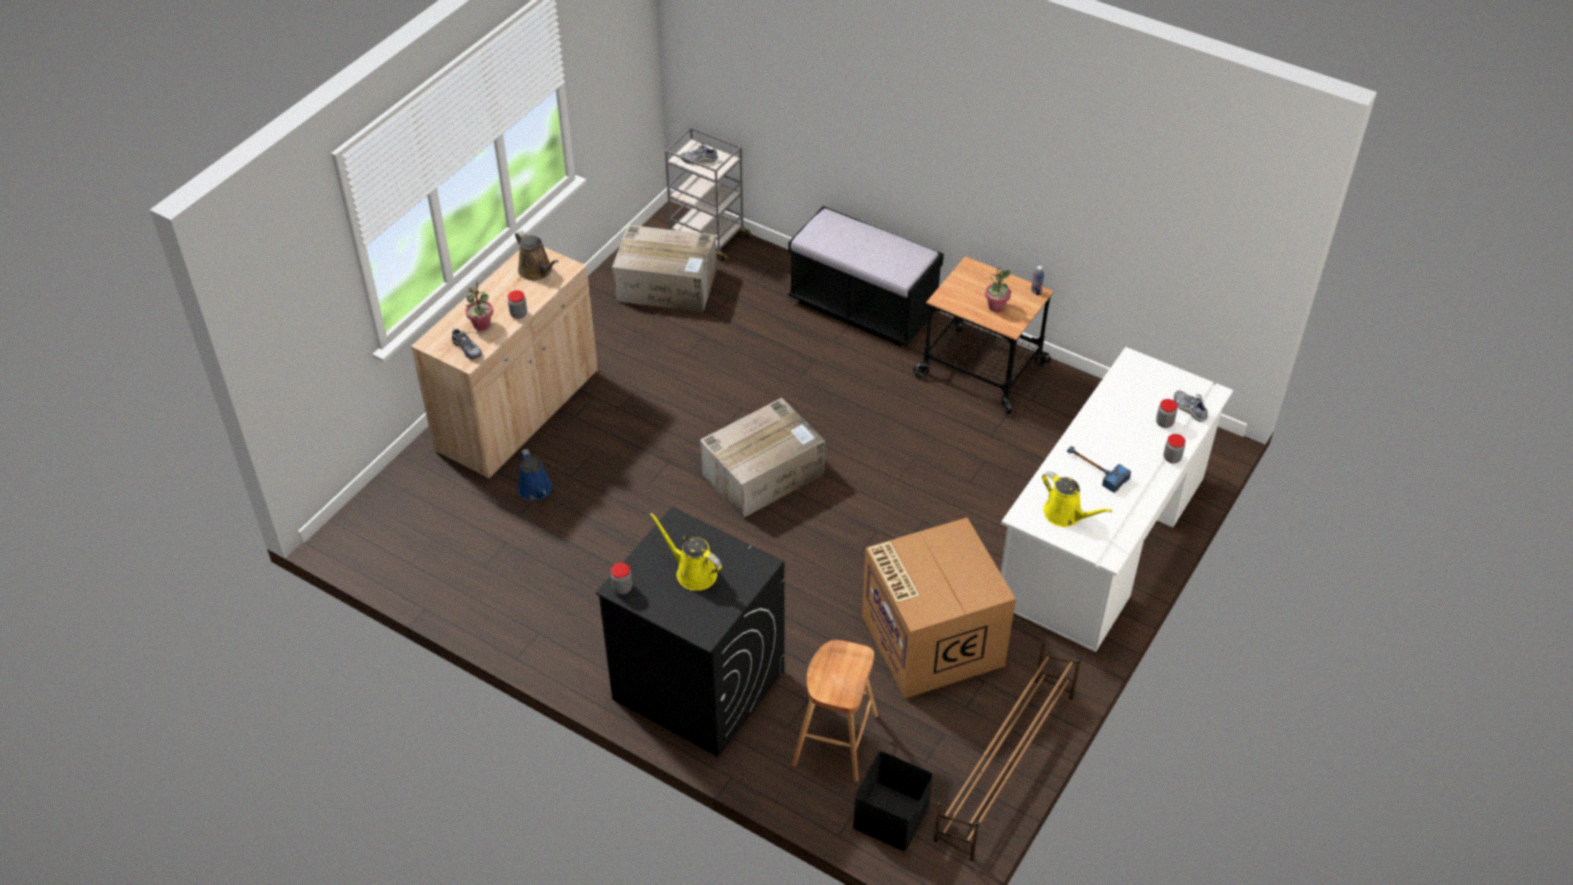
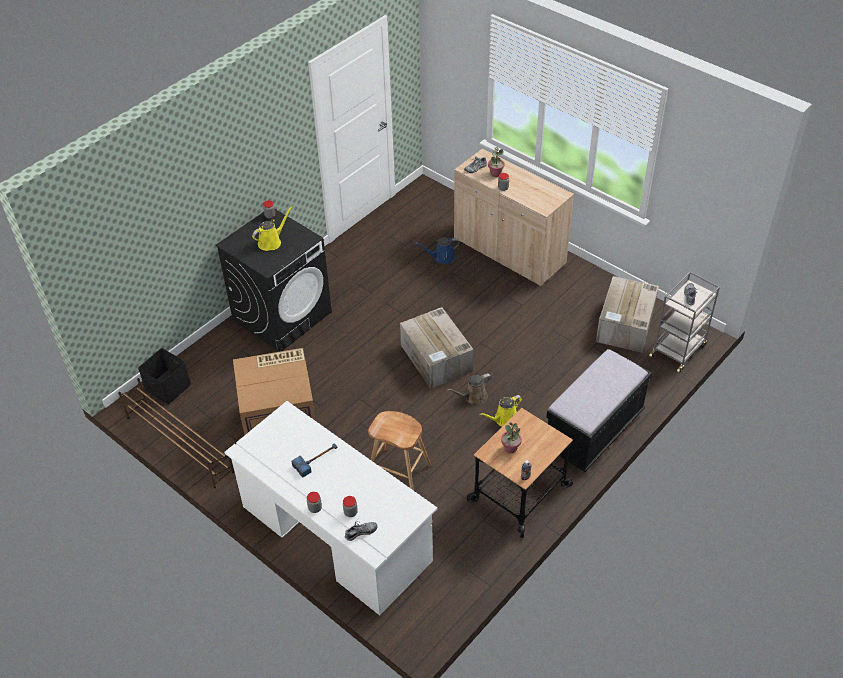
camera: 100 degrees right, 0 degrees up
(537, 271) = (542, 196): brown watering can -> brown watering can (473, 397)
(835, 740) = (225, 369): brown stool -> brown stool (398, 472)
(1066, 514) = (281, 435): yellow watering can -> yellow watering can (504, 419)

